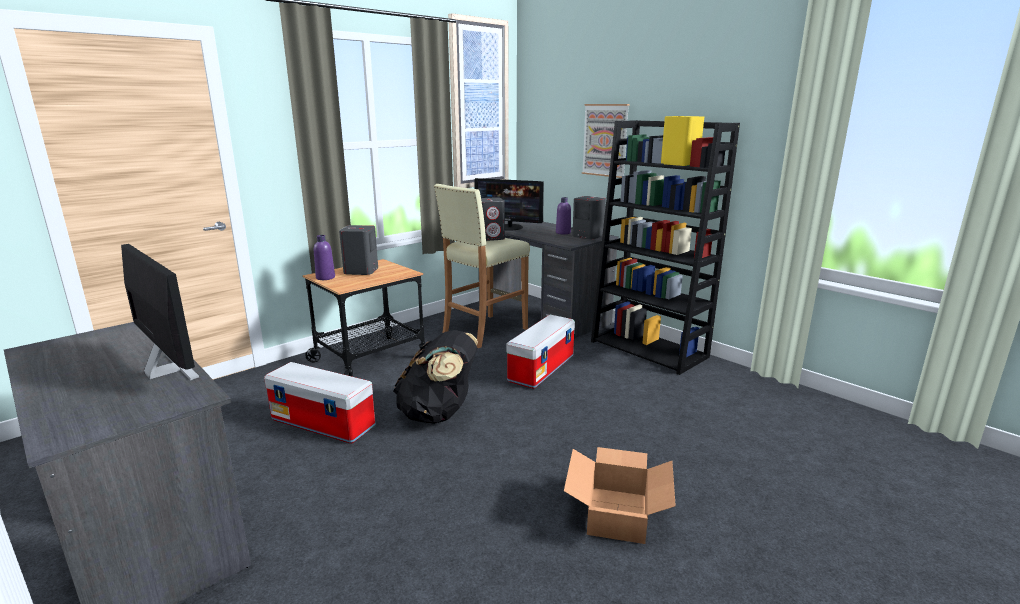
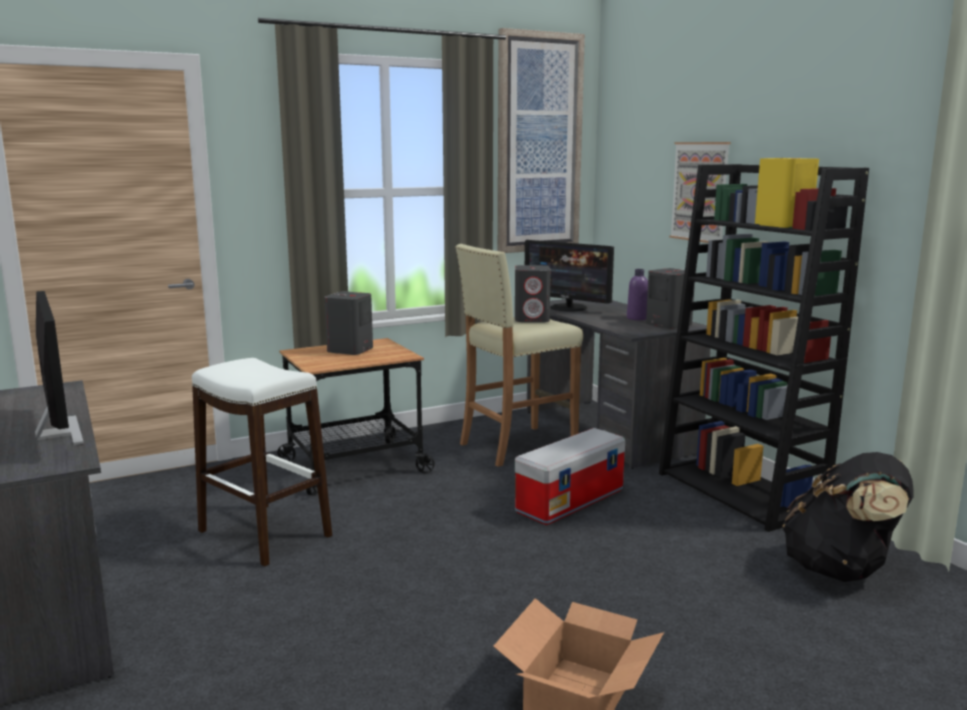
camera: 15 degrees right, 5 degrees down
(324, 423) = (265, 533): storage box -> white stool
(325, 278) = (303, 355): purple bottle -> none
(439, 414) = (407, 540): black backpack -> black backpack (841, 570)

